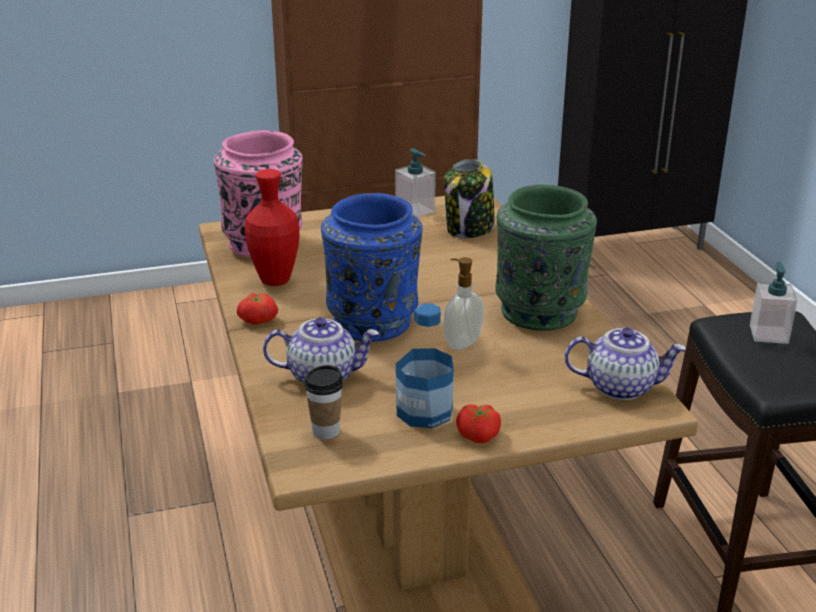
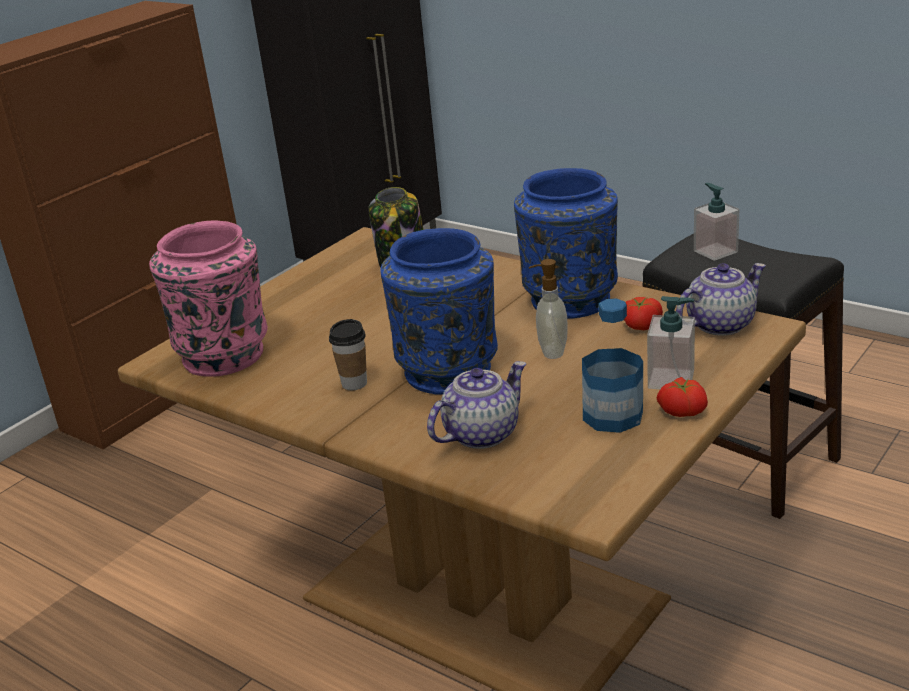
camera: 35 degrees left, 0 degrees up
(258, 319) = (337, 419): tomato -> tomato (640, 325)
(275, 280) = (294, 380): red vase -> none
(326, 431) = (561, 473): cup -> cup (354, 383)
(415, 210) = (326, 268): soap dispenser -> soap dispenser (671, 379)
(539, 311) = (569, 299): green vase -> blue vase

